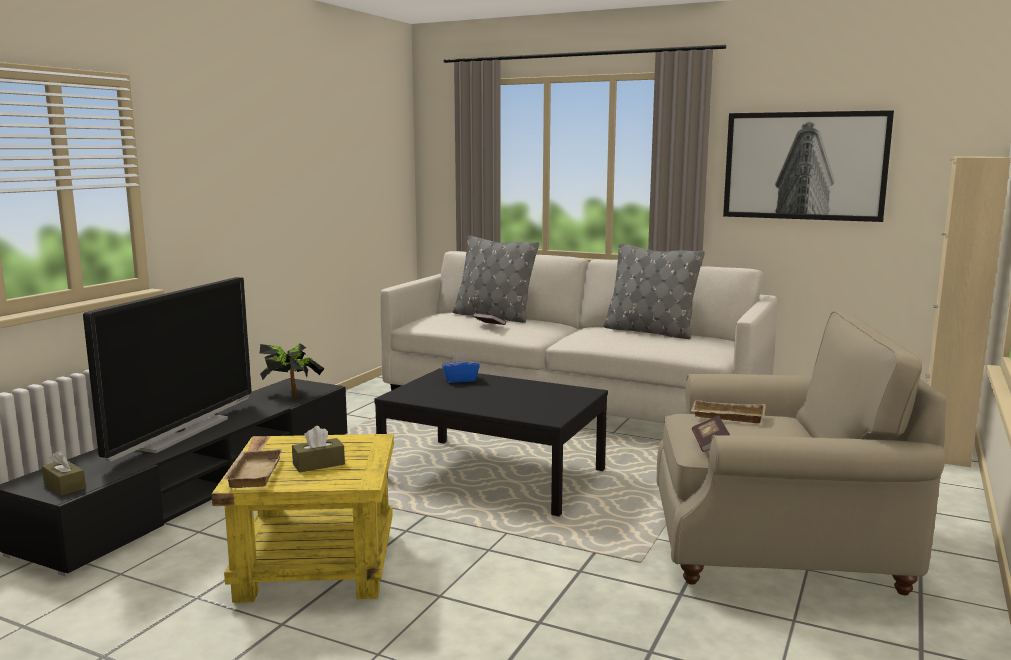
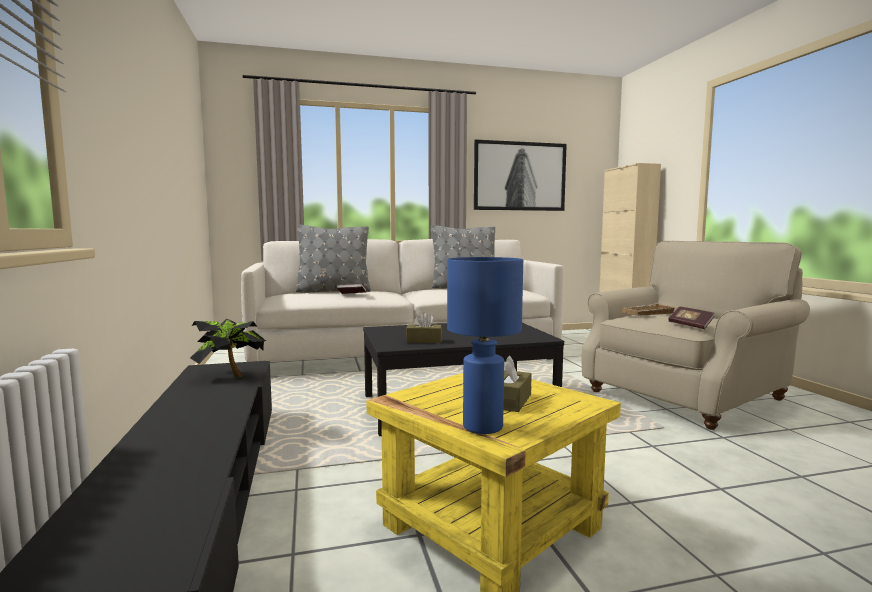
camera: 40 degrees left, 5 degrees down
(64, 486) = (136, 557): brown tissue box -> brown tissue box (424, 340)
(180, 433) = (178, 437): television -> none
(252, 473) = (481, 427): beige tray -> blue table lamp
(460, 380) = (405, 330): blue tissue box -> none

